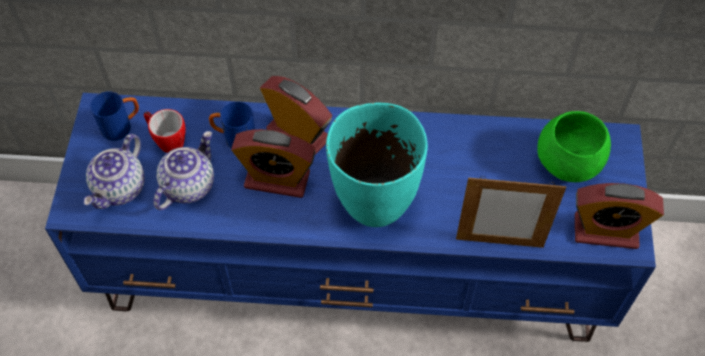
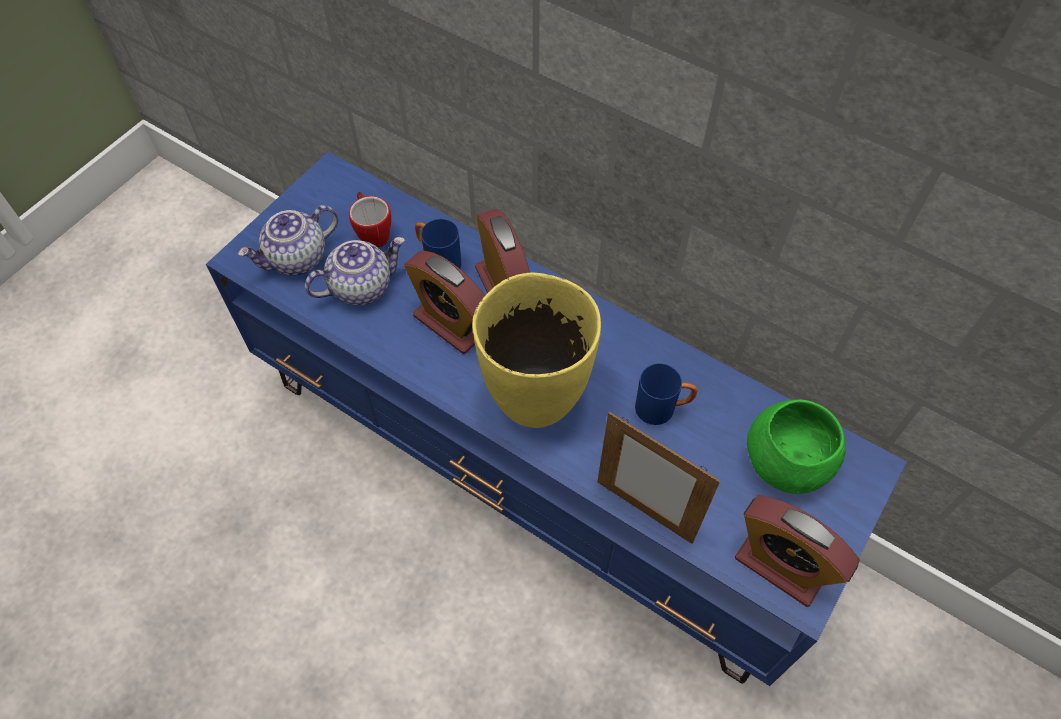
camera: 30 degrees right, 0 degrees up
(122, 126) = (340, 199): blue mug -> blue mug (662, 408)
(374, 202) = (535, 396): turquoise vase -> yellow vase

